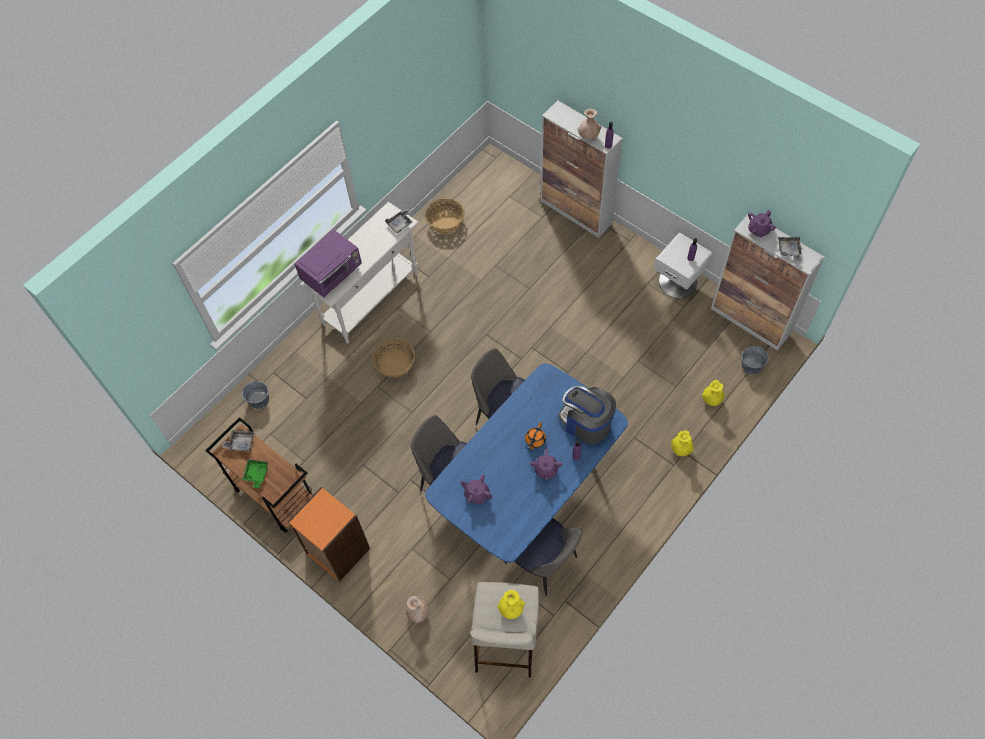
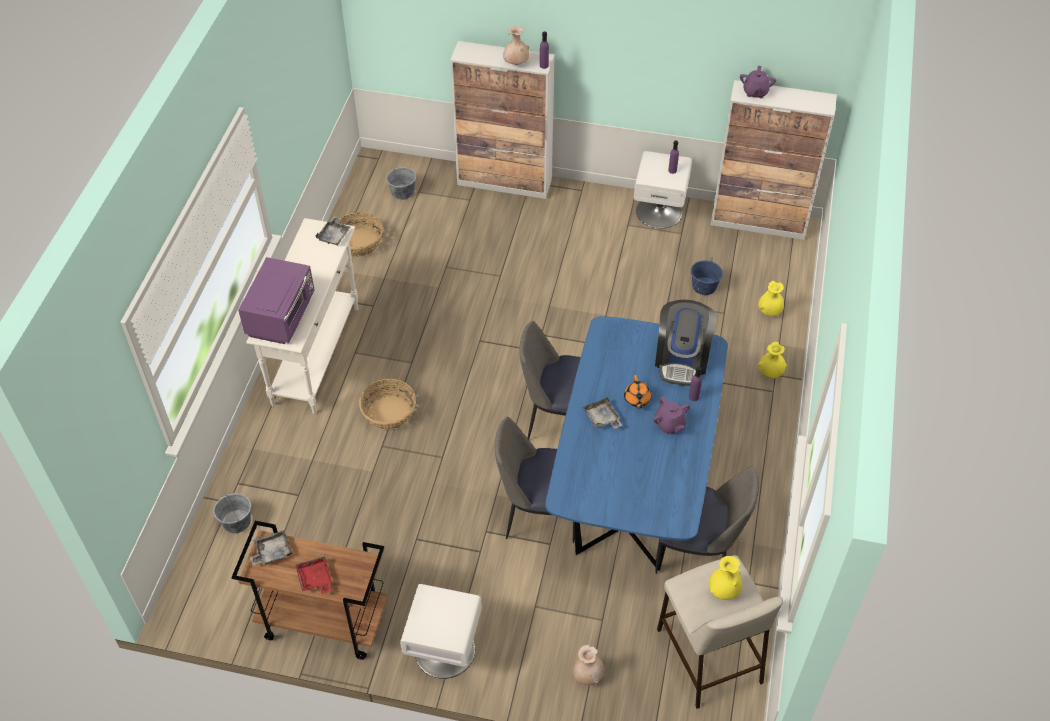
camera: 30 degrees left, 10 degrees down
(256, 474) = (315, 579): green tray -> red tray
(337, 551) = (444, 651): orange bookcase -> white nightstand
(477, 494) = (608, 482): purple teapot -> none
(586, 423) = (682, 359): coffee machine -> coffee machine turned 90 degrees counterclockwise
(674, 358) = (704, 286): none -> blue bucket
(751, 366) = (788, 264): grey bucket -> grey bucket (402, 192)
(789, 250) = (798, 100): grey tray -> grey tray (602, 418)

